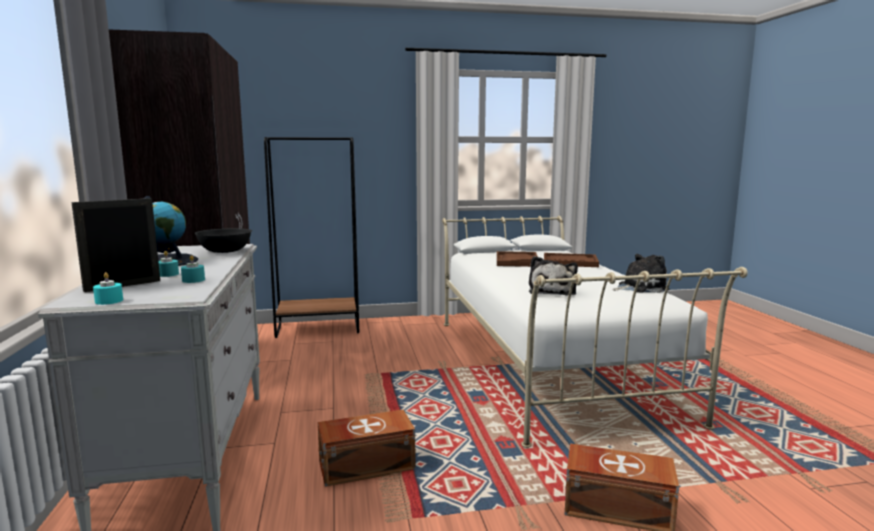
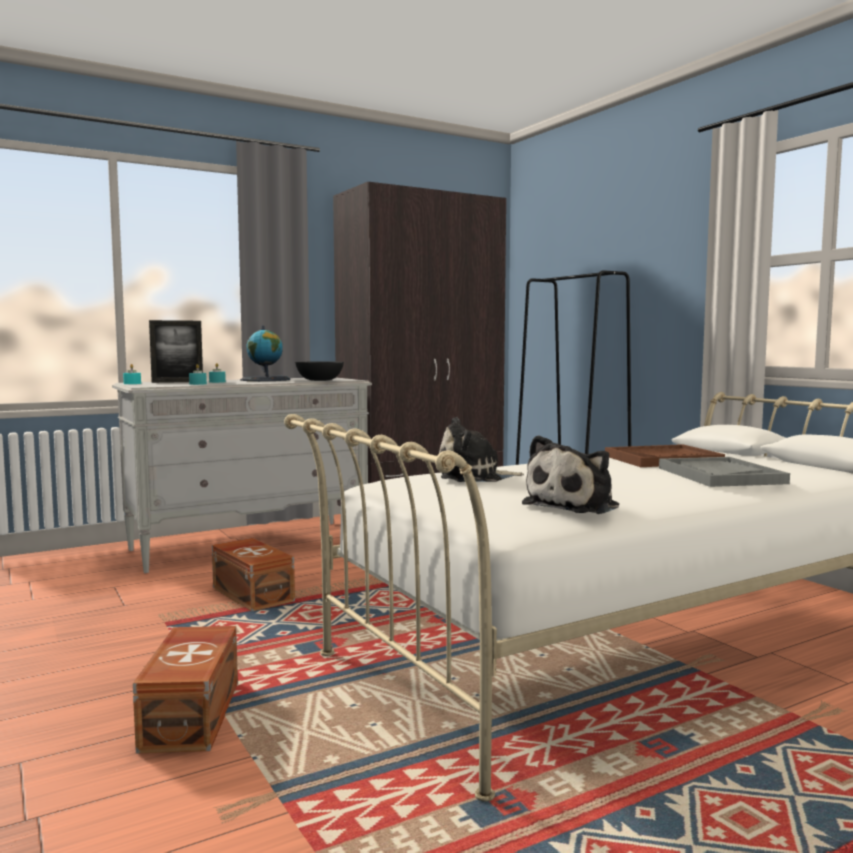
camera: 70 degrees right, 5 degrees down
(123, 285) = (177, 382): picture frame -> picture frame turned 135 degrees clockwise
(570, 262) = (719, 475): brown tray -> grey tray
(640, 287) = (575, 506): plush toy -> plush toy turned 75 degrees clockwise

